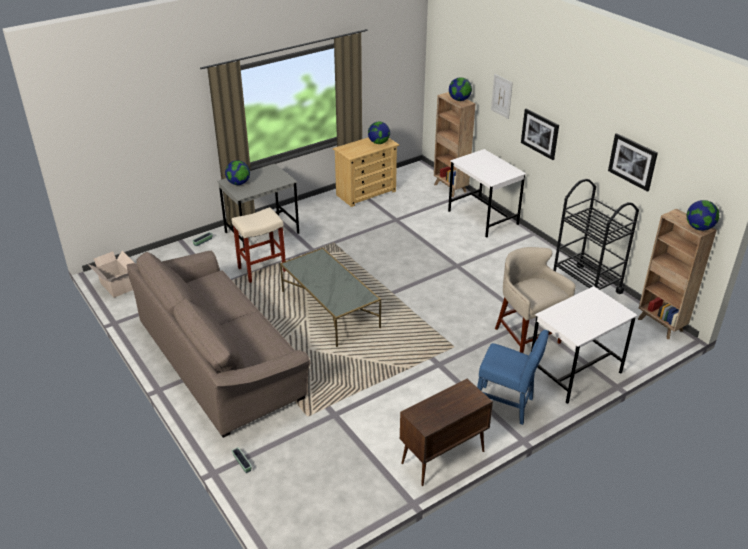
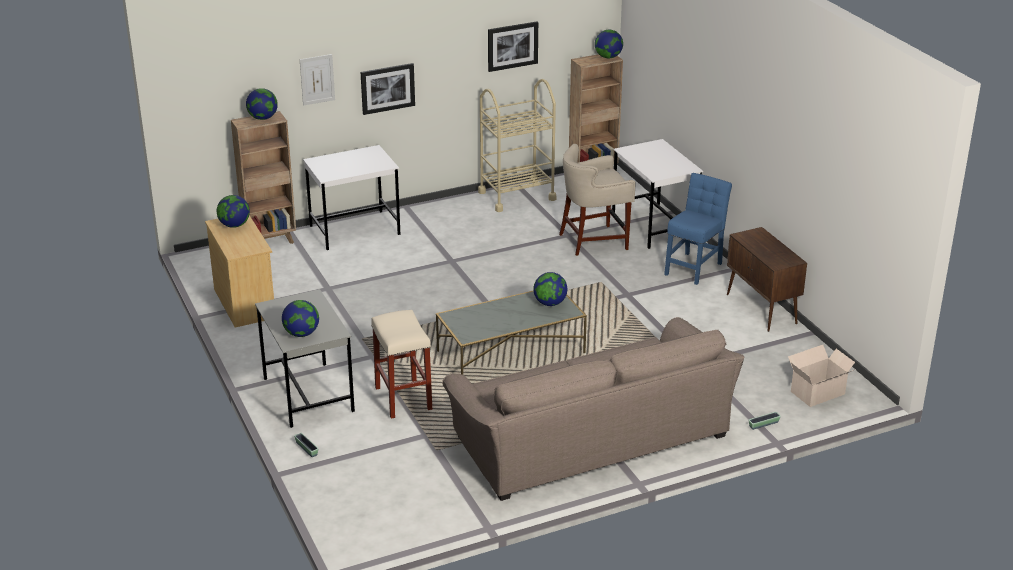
camera: 80 degrees left, 5 degrees down
(117, 286) = (396, 530): cardboard box -> cardboard box (819, 392)
(349, 297) = (550, 303): none -> globe
(586, 285) = (516, 195): black cart -> beige cart

